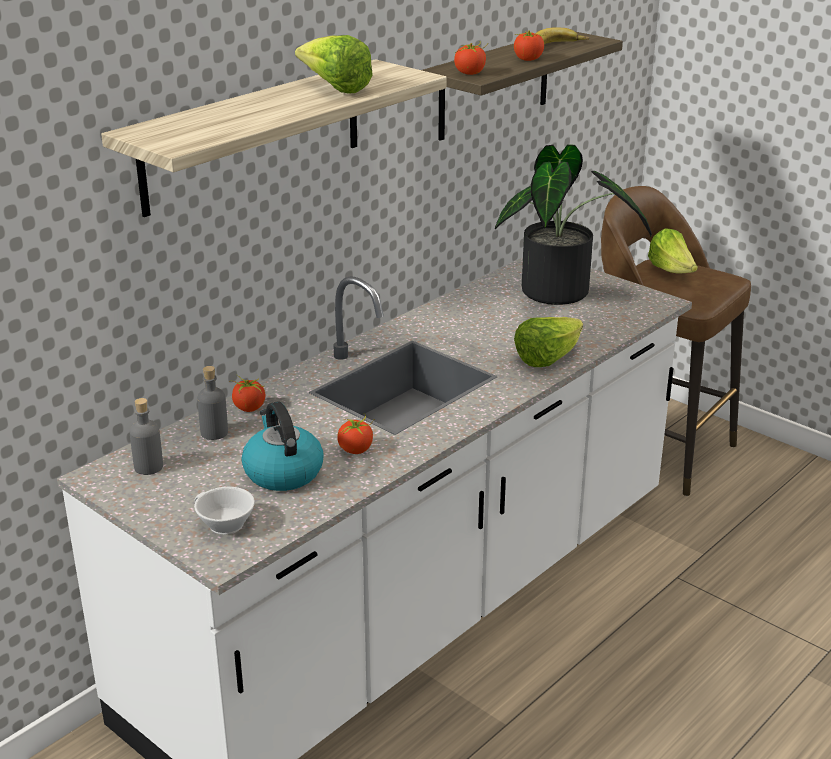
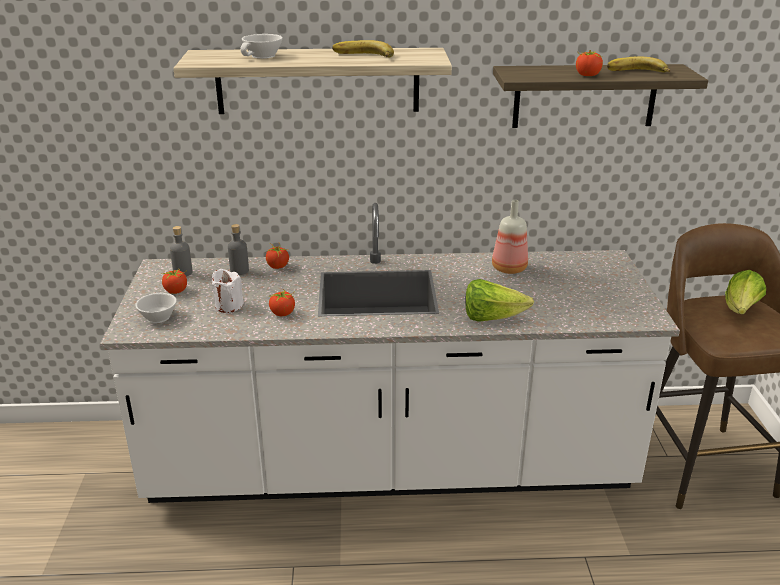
camera: 45 degrees right, 0 degrees up
(229, 116) = (263, 56): none -> white cup
(282, 472) = (229, 306): kettle -> white candle
(335, 88) = (363, 56): lettuce -> banana
(470, 73) = (518, 74): tomato -> tomato (176, 291)
(478, 308) = (508, 269): none -> bottle
(562, 294) = (585, 283): potted plant -> none

